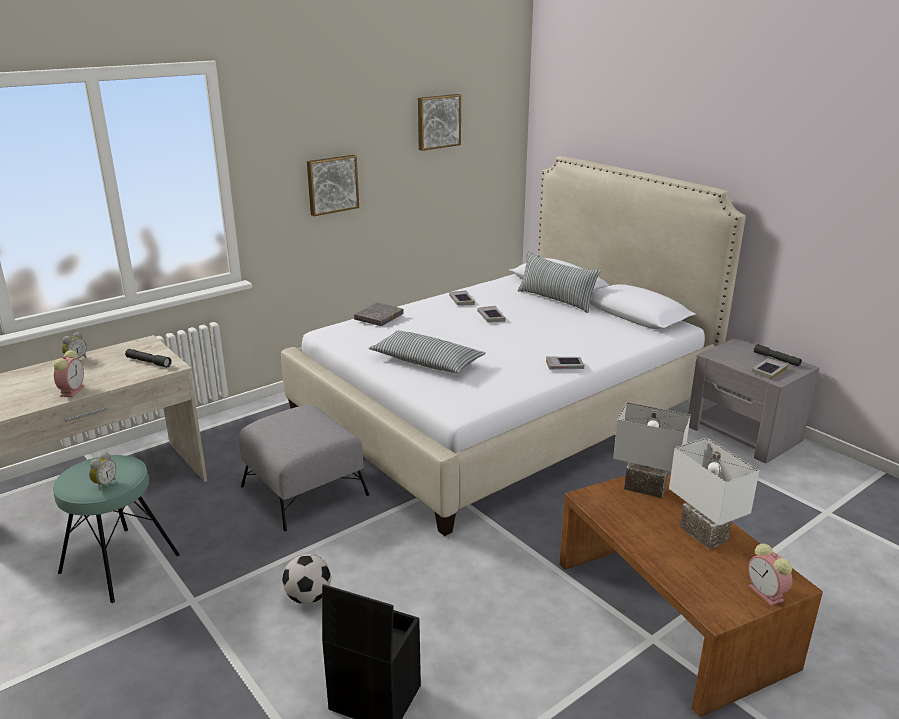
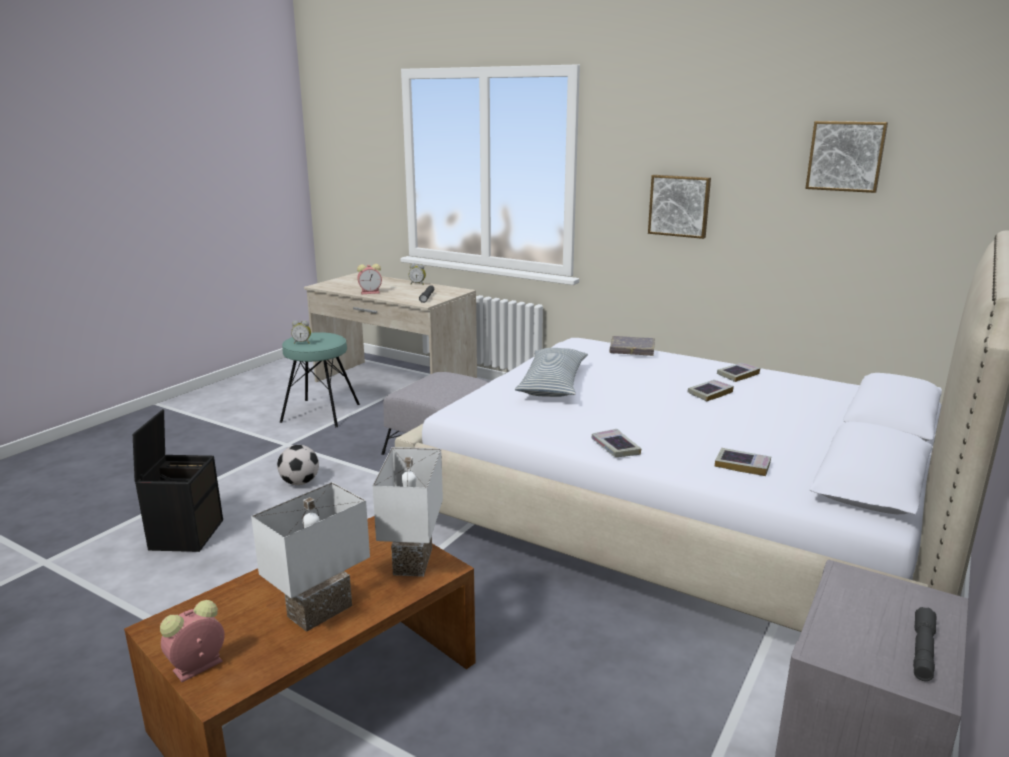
camera: 70 degrees right, 5 degrees down
(555, 300) = (829, 420): pillow -> none
(769, 371) = (848, 640): book -> book (742, 465)

